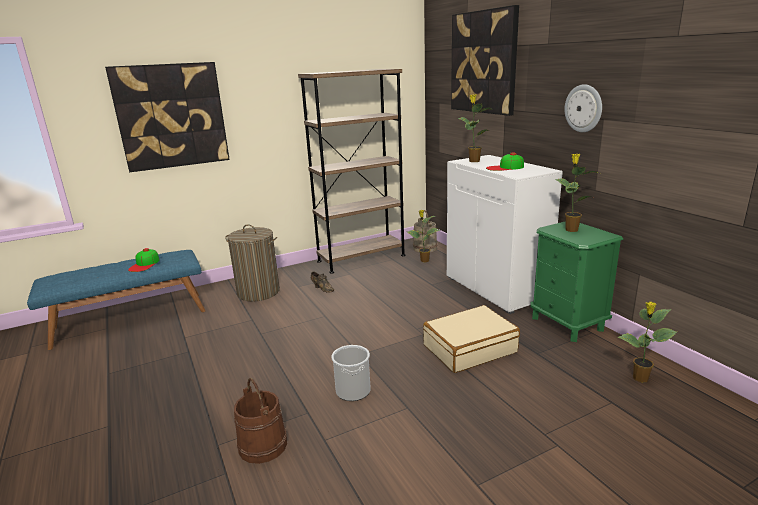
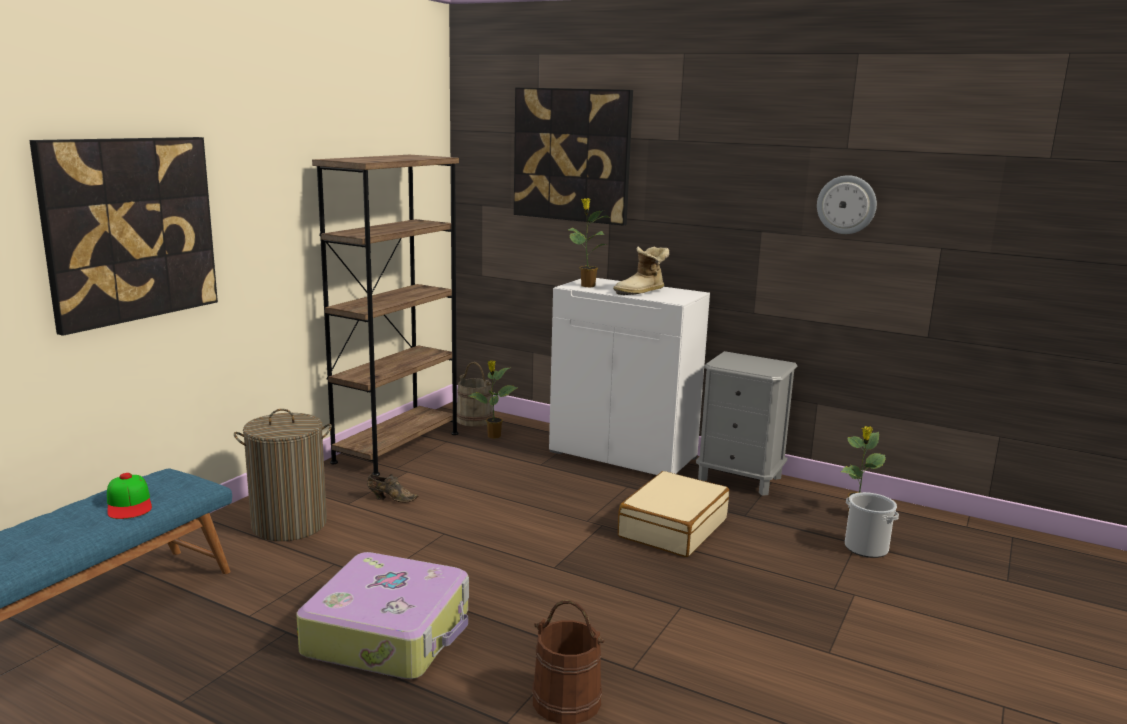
camera: 35 degrees left, 5 degrees down
(229, 367) = (390, 633): none -> suitcase
(353, 391) = (598, 608): bucket -> bucket (866, 548)
(505, 167) = (642, 292): cap -> boot
(567, 323) = (740, 478): green nightstand -> grey nightstand
(571, 229) = (741, 361): potted plant -> none
(583, 108) = (735, 219): wall clock -> wall clock (846, 204)

